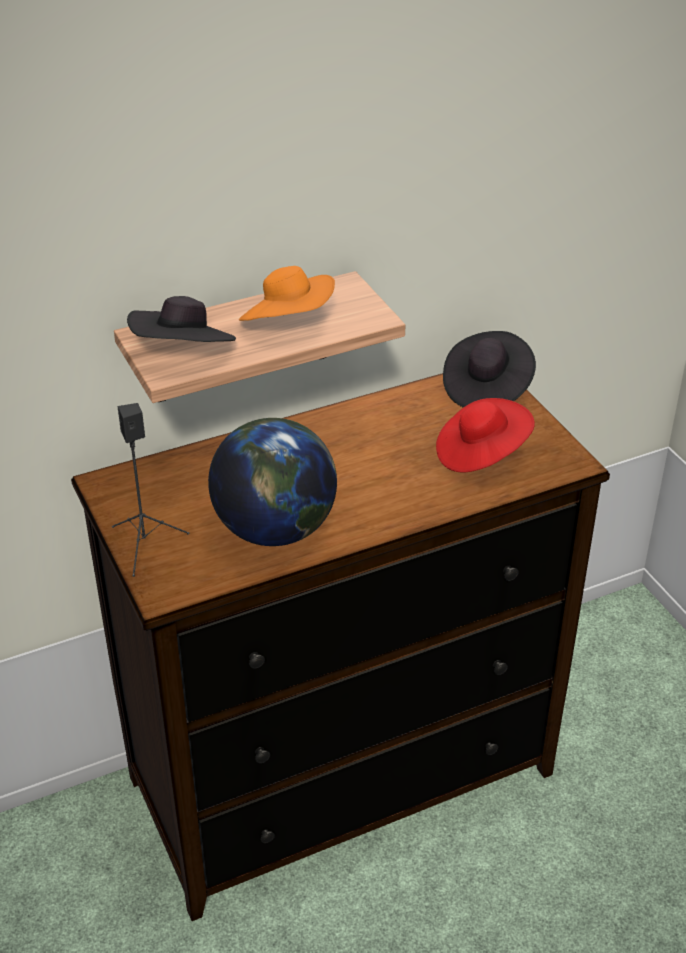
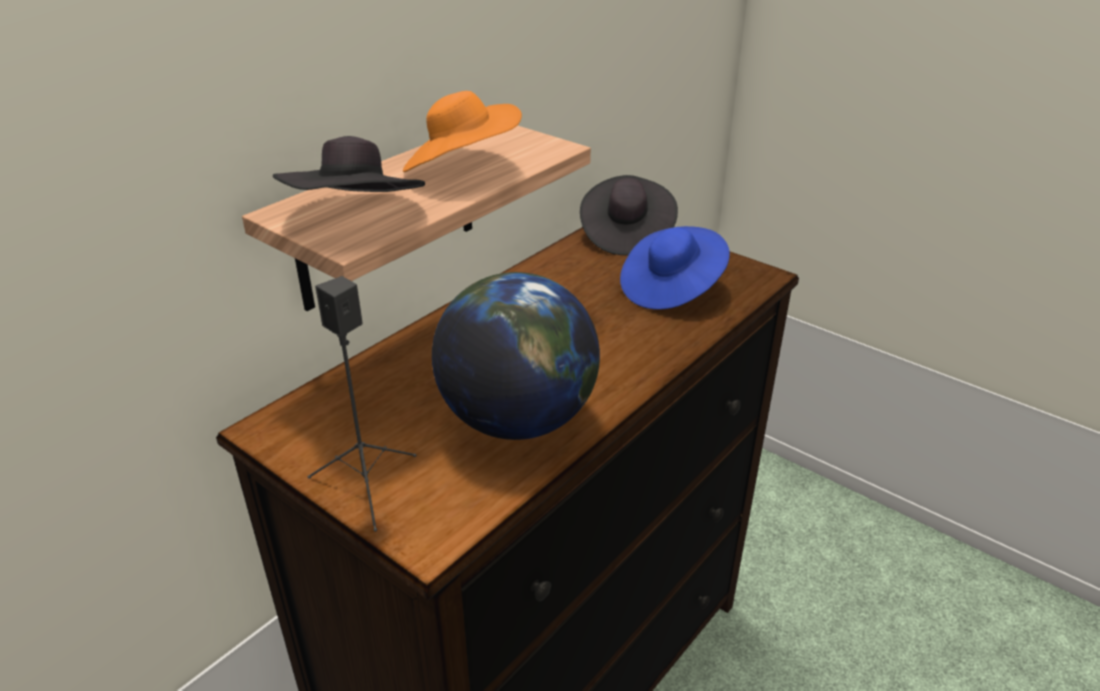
camera: 25 degrees left, 5 degrees down
(481, 454) = (671, 289): red hat -> blue hat

